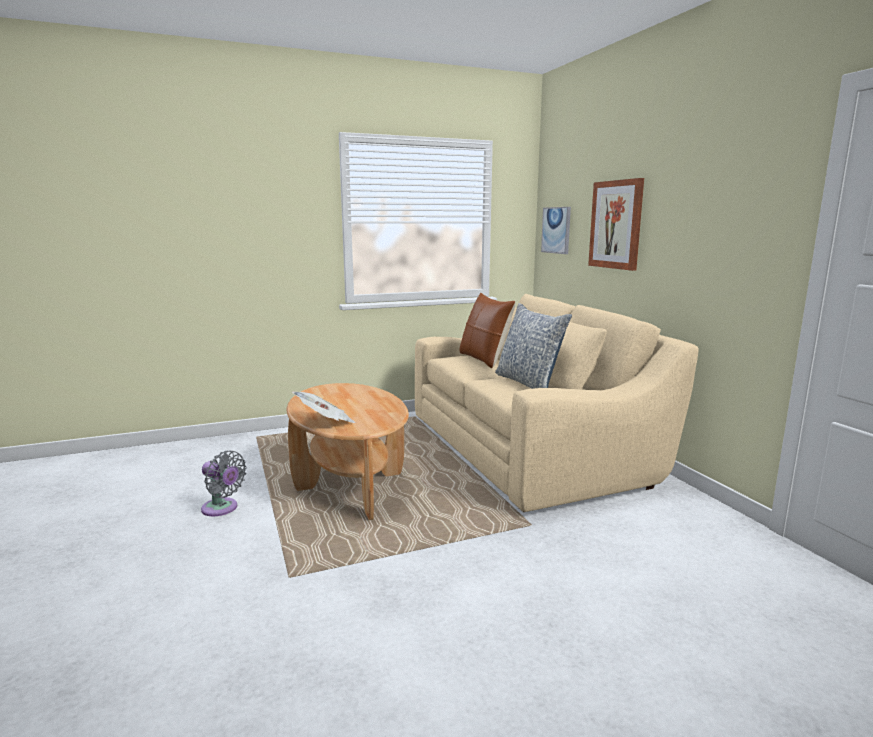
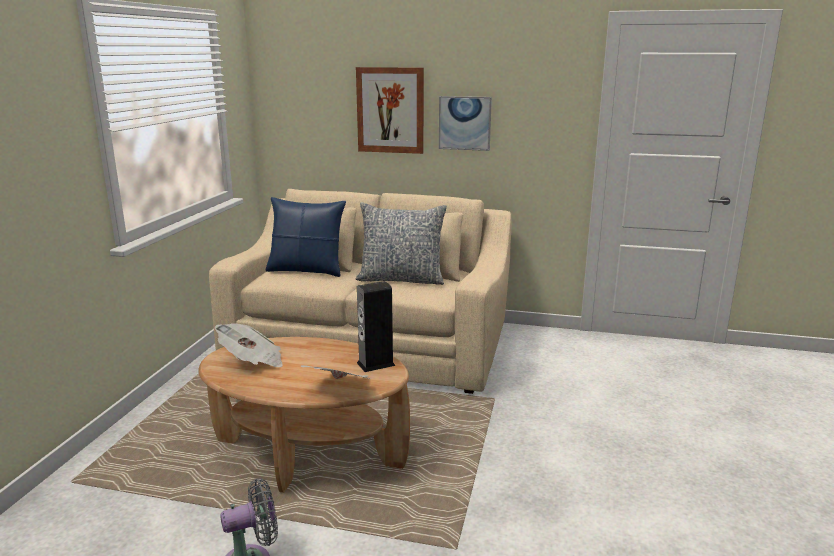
camera: 55 degrees left, 5 degrees up
(335, 393) = (252, 361): none -> newspaper
(379, 421) = (376, 364): none -> speaker
(484, 359) = (306, 270): brown pillow -> blue pillow
(556, 230) = (294, 114): picture -> picture (464, 123)

